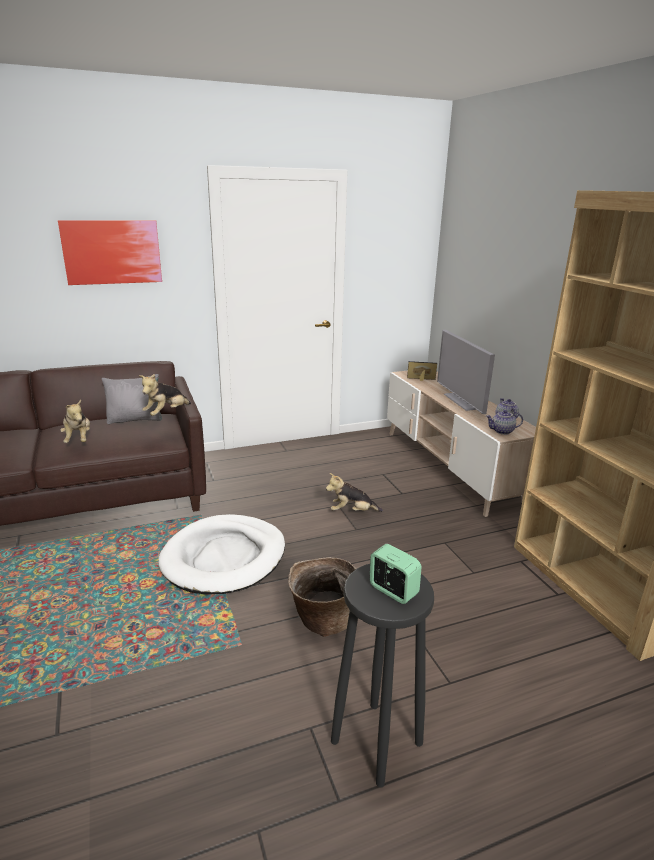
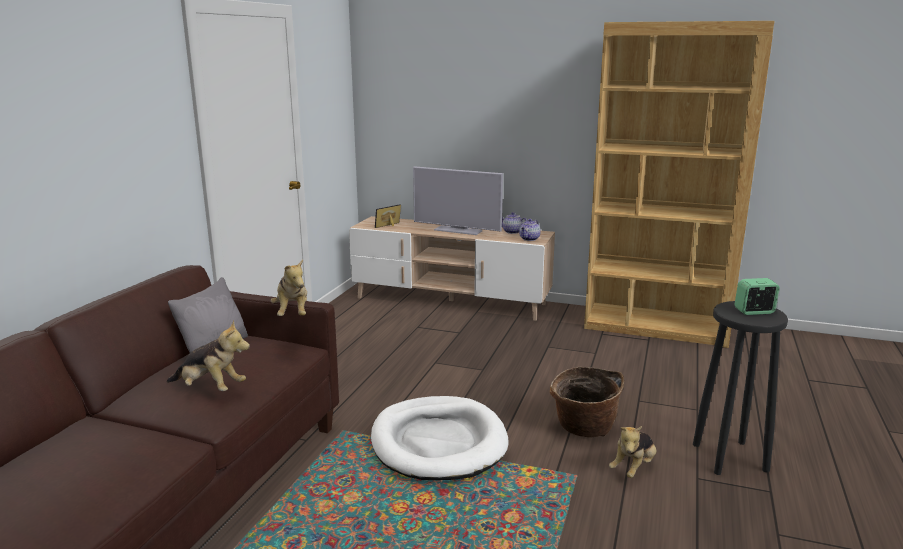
camera: 50 degrees left, 5 degrees down
(112, 252) = (96, 120): picture -> none
(352, 512) = (454, 361): plush toy -> plush toy (633, 468)

